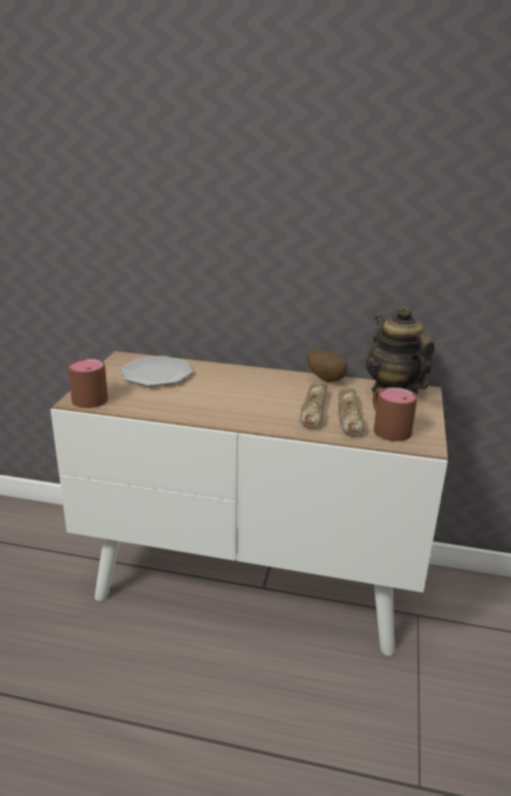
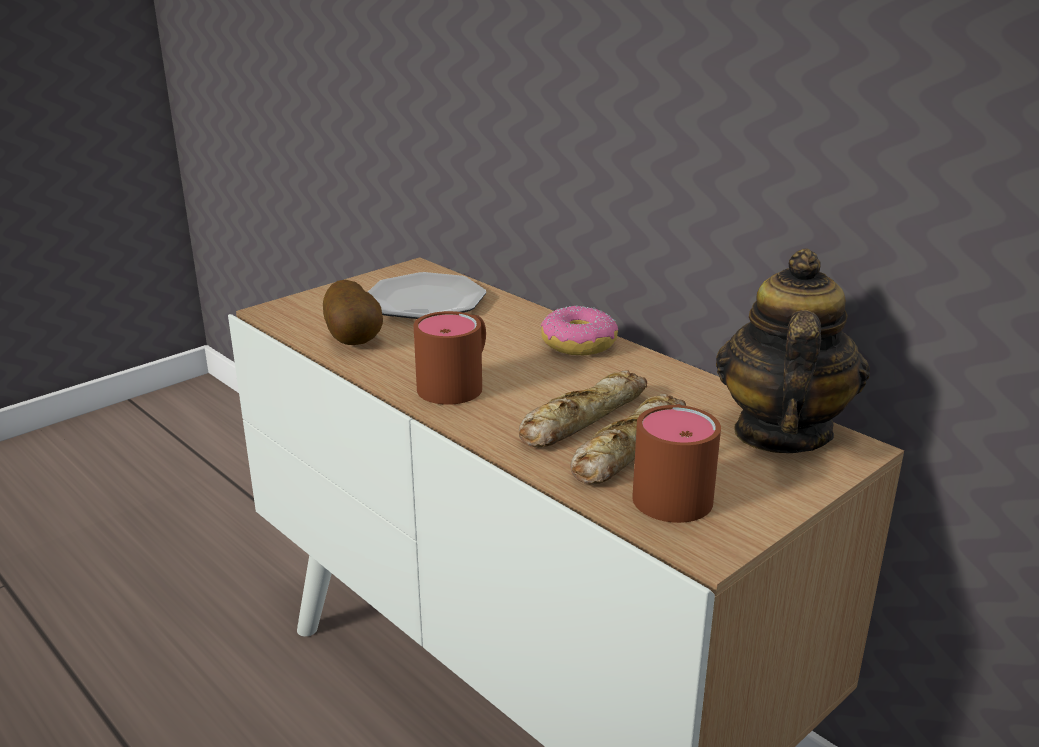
camera: 35 degrees right, 0 degrees up
(91, 396) = (297, 310): brown mug -> brown mug (458, 383)
(263, 376) = (579, 344): none -> donut
(327, 379) = (684, 376): potato -> potato (355, 340)

